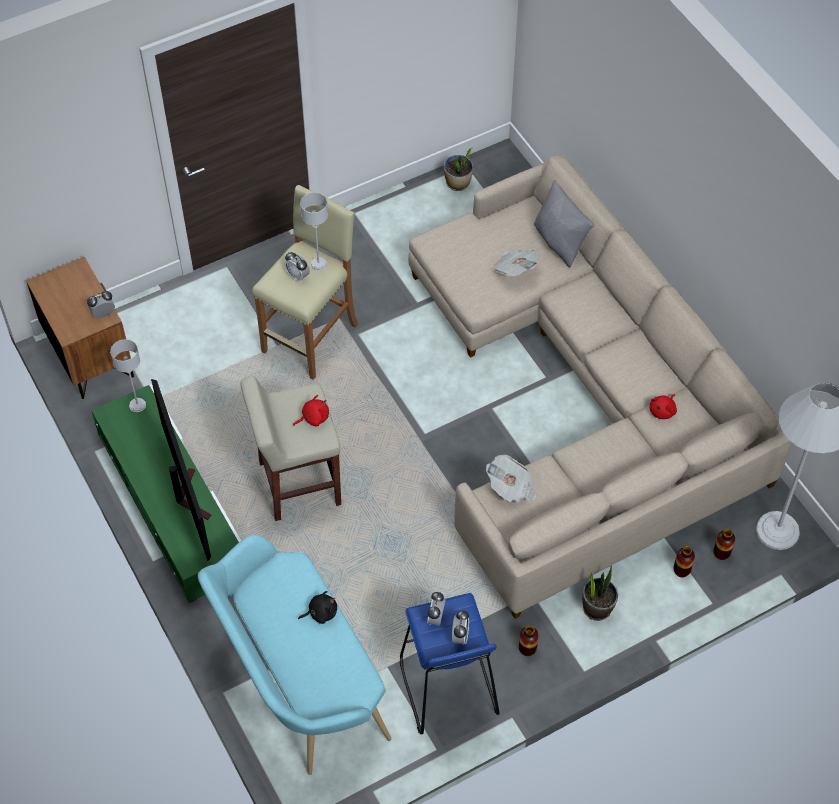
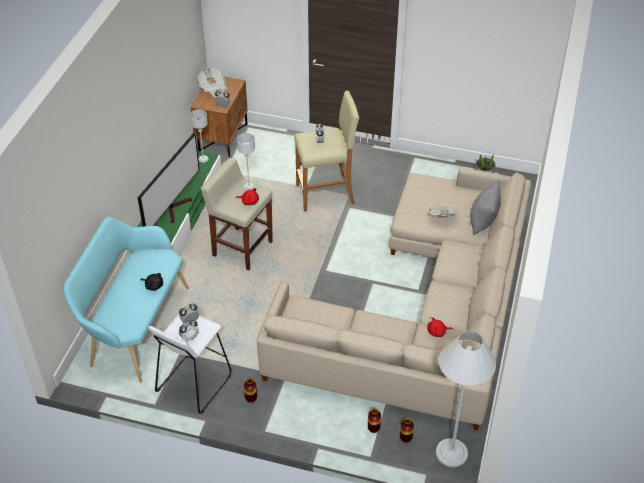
camera: 45 degrees right, 10 degrees down
(318, 264) = (336, 143): grey table lamp -> grey table lamp (249, 186)
(447, 688) = (193, 383): blue stool -> white stool
(511, 488) = (313, 307): newspaper -> newspaper (213, 88)
(597, 608) = (308, 409): potted plant -> none

